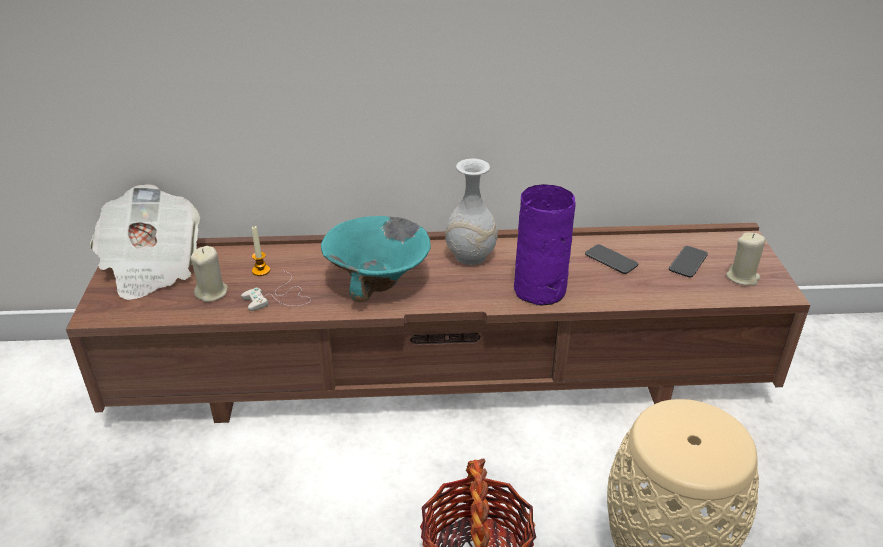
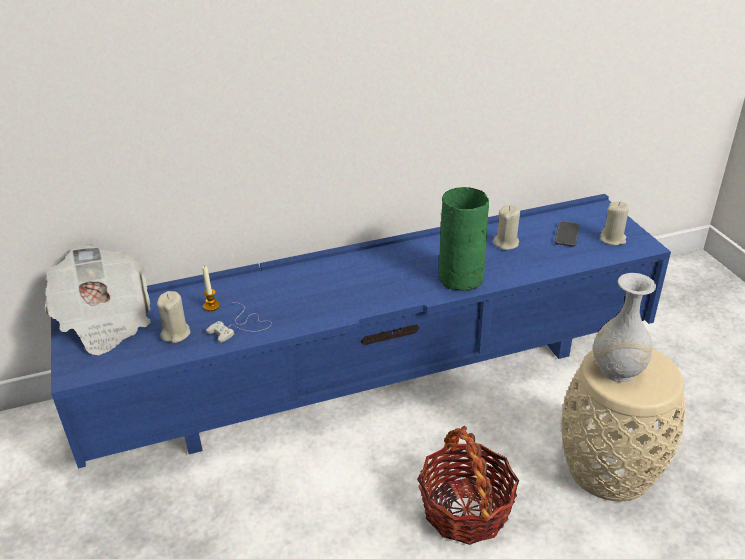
camera: 15 degrees left, 0 degrees up
(378, 280) = (322, 295): turquoise bowl -> none
(441, 373) = (374, 368): brown tv stand -> blue tv stand
(470, 256) = (390, 260): white vase -> white vase (617, 371)
(539, 291) = (461, 279): purple vase -> green vase
(611, 260) = (506, 243): phone -> beige candle

